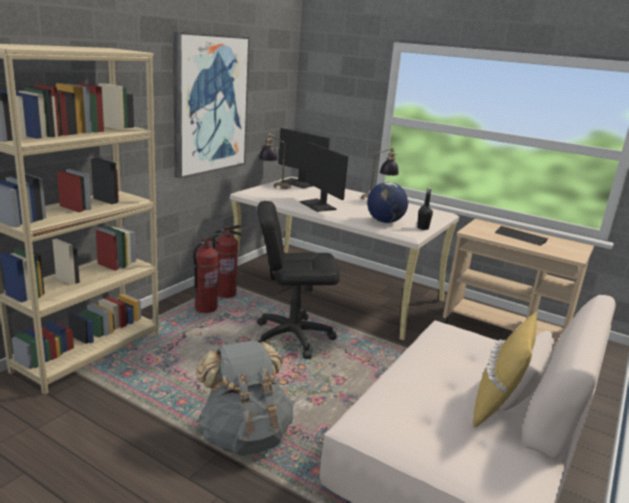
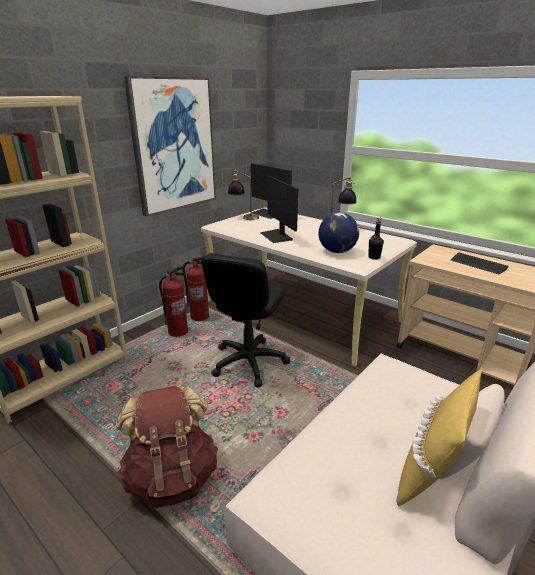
camera: 10 degrees right, 5 degrees up
(244, 435) = (172, 477): grey backpack -> brown backpack
(292, 337) = (248, 362): black office chair -> black office chair turned 75 degrees counterclockwise

